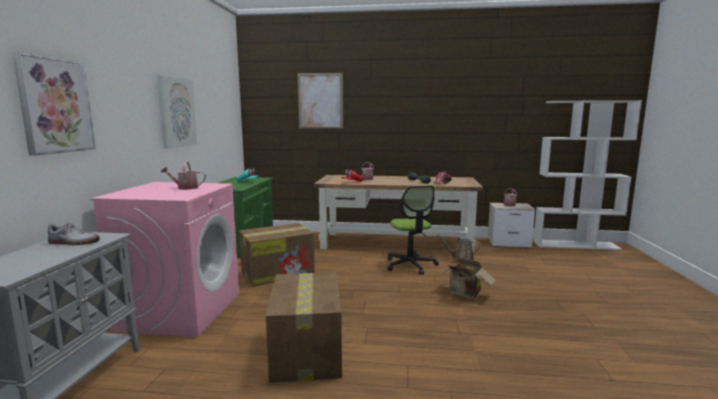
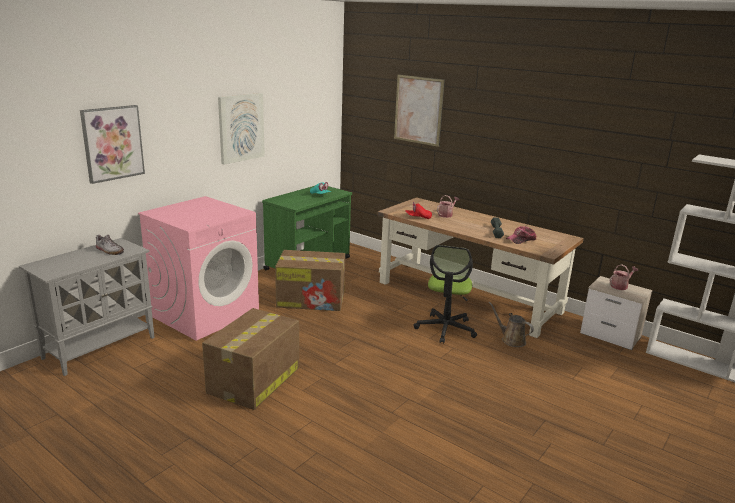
camera: 30 degrees right, 10 degrees up
(185, 188) = (212, 212): watering can -> none
(465, 294) = (455, 379): cardboard box -> none

